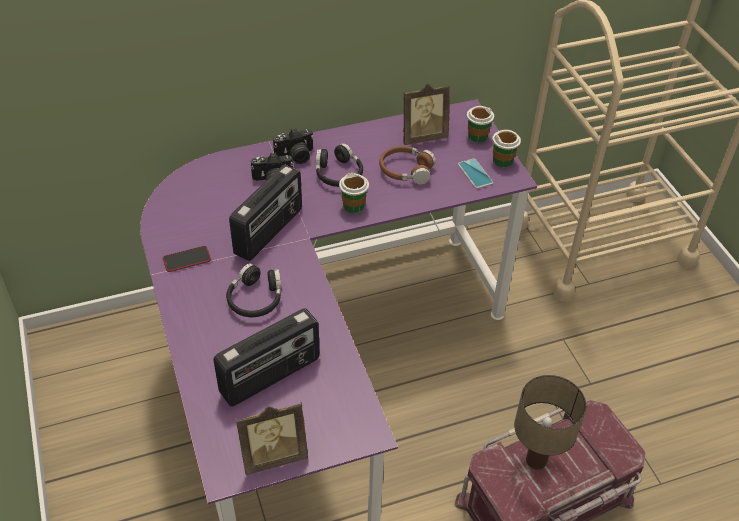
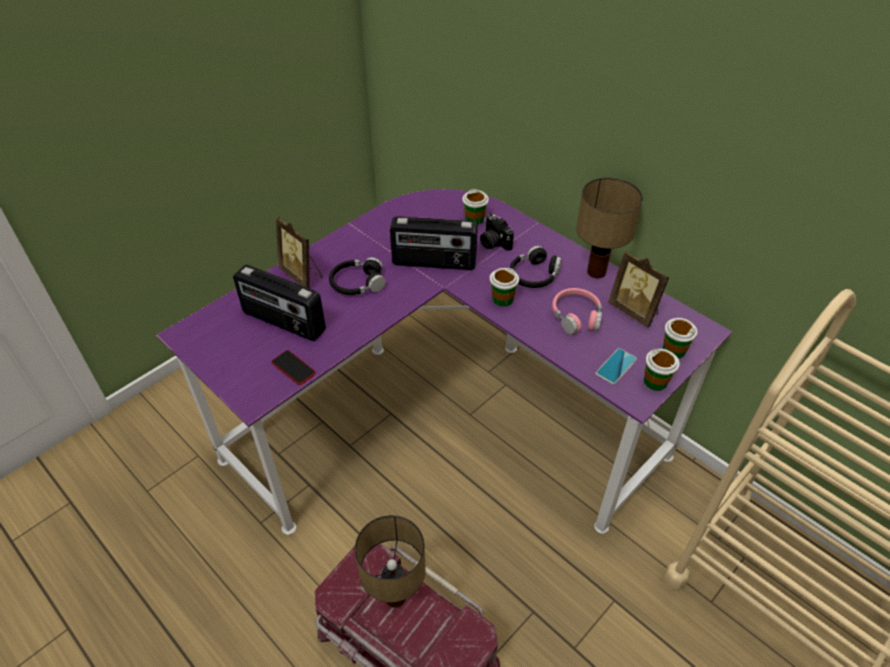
camera: 65 degrees right, 0 degrees up
(187, 259) = (374, 233): phone -> phone (293, 368)
(229, 180) = (474, 219): none -> cup
(273, 455) = (209, 353): picture frame -> picture frame (302, 275)
(295, 156) = (533, 243): camera -> none
(362, 135) = (597, 272): none -> table lamp
(406, 170) = (576, 316): brown headphones -> pink headphones

